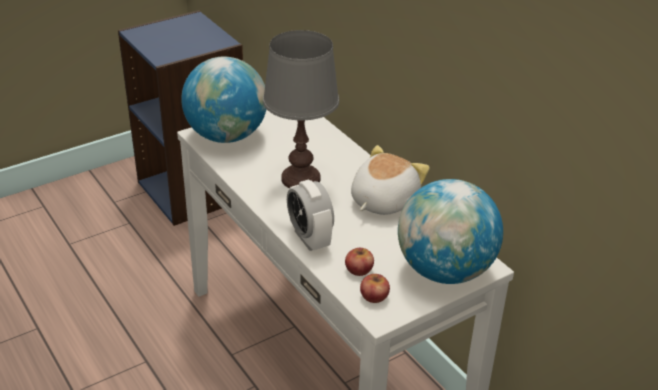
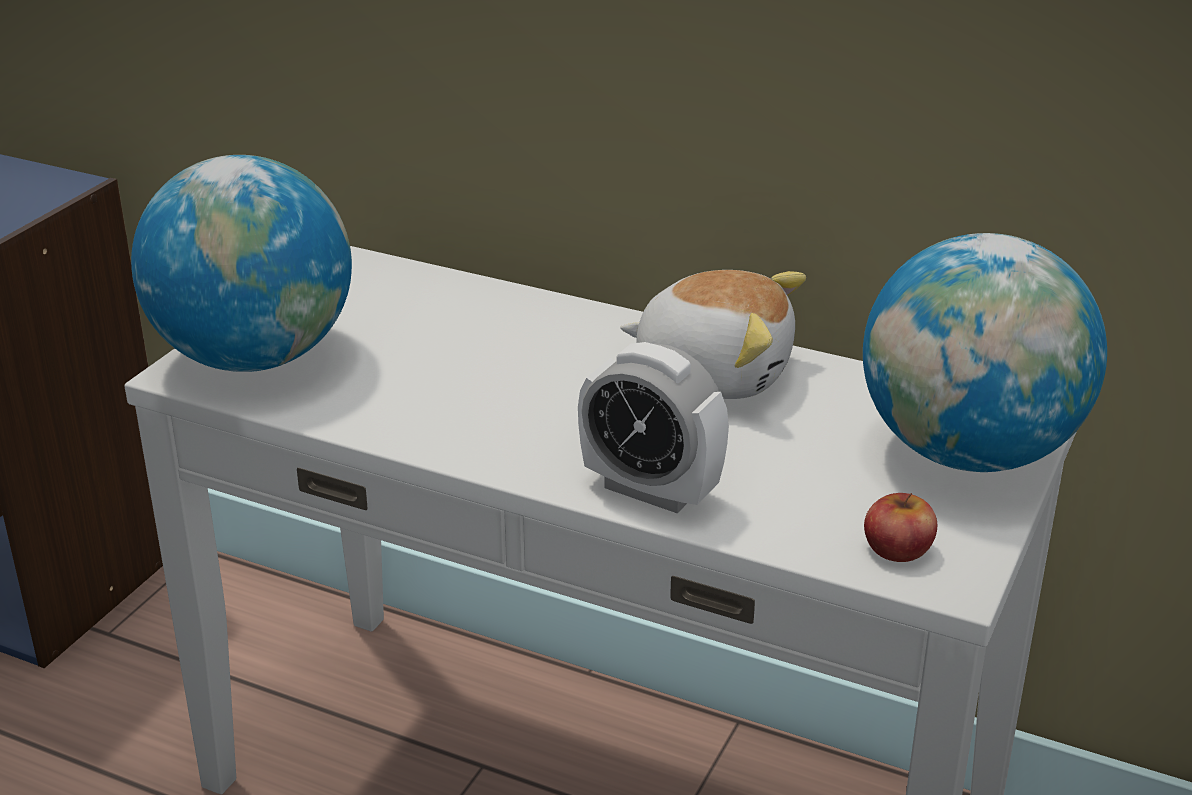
camera: 30 degrees left, 5 degrees down
(301, 179) = (509, 386): grey table lamp -> none
(359, 269) = (812, 510): apple -> none
(382, 201) = (714, 372): plush toy -> plush toy turned 105 degrees clockwise

